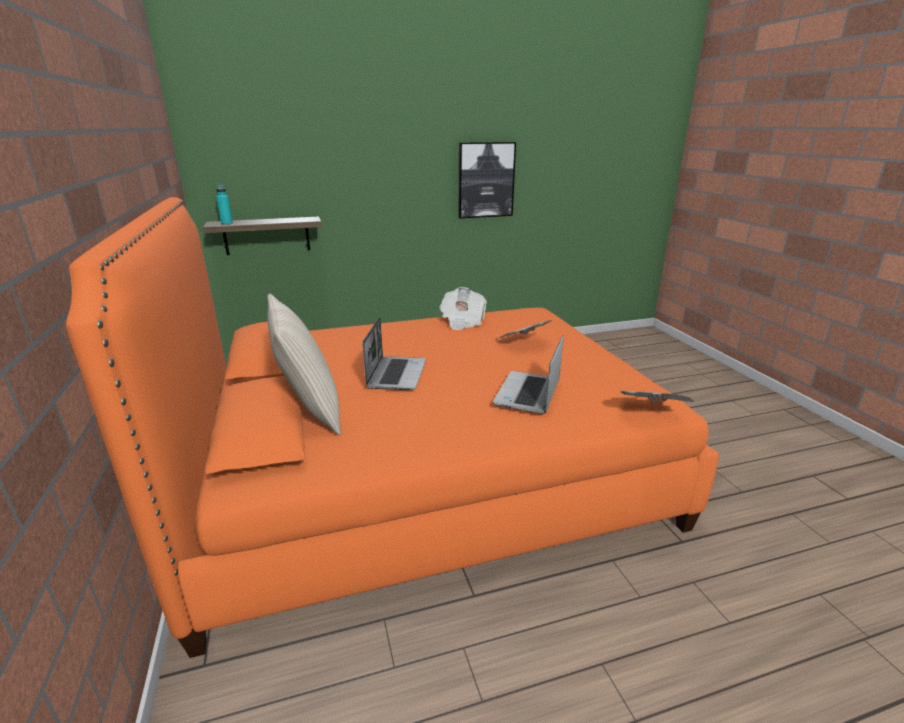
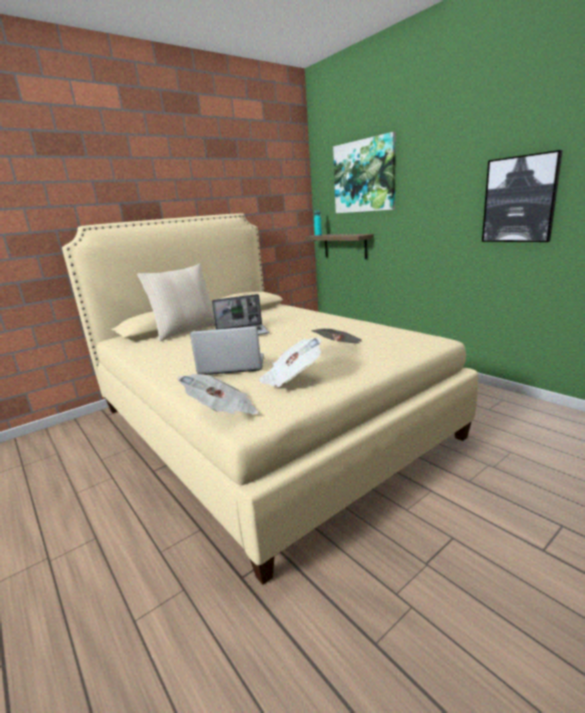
camera: 70 degrees right, 5 degrees down
(295, 141) = (364, 176): none -> picture
(425, 476) = (263, 422): orange bed -> beige bed
(462, 321) = (362, 327): newspaper -> newspaper (291, 378)

